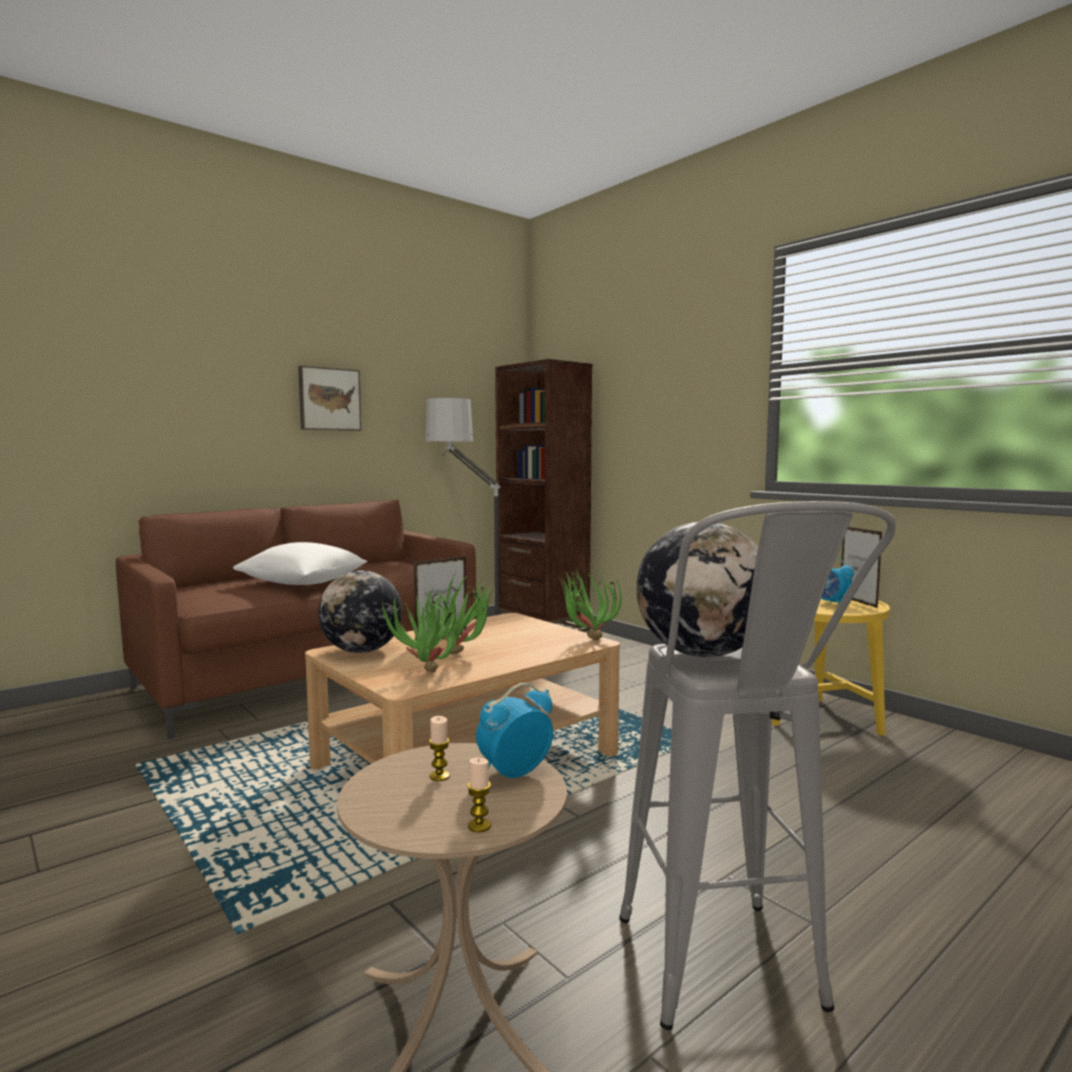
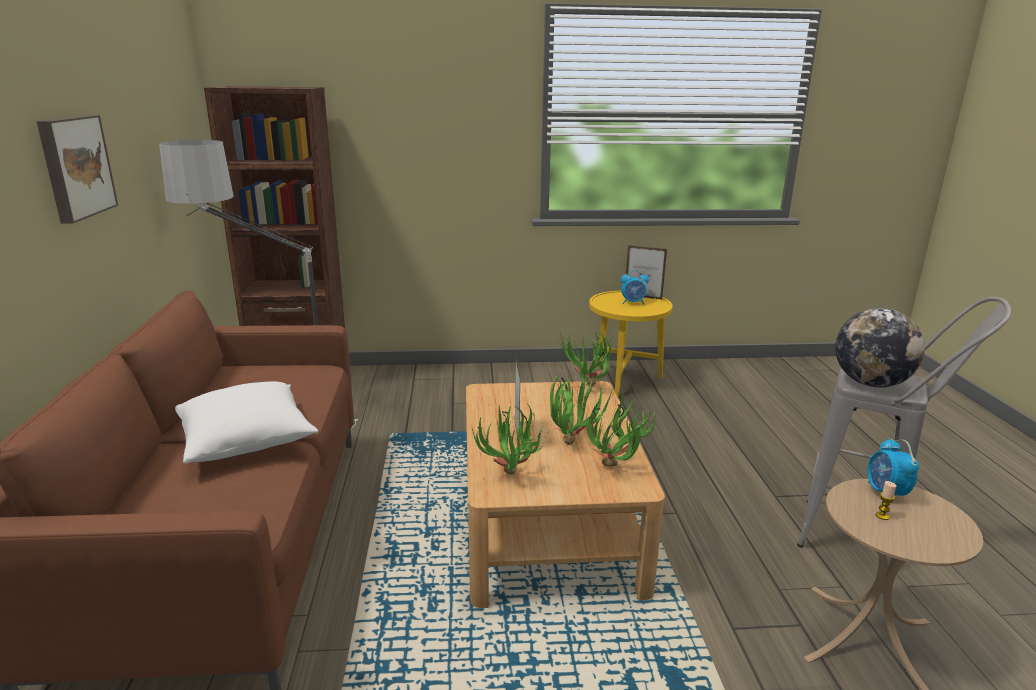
camera: 55 degrees left, 15 degrees up
(362, 651) = (510, 479): globe -> potted plant
(479, 826) = (954, 522): candle -> none

